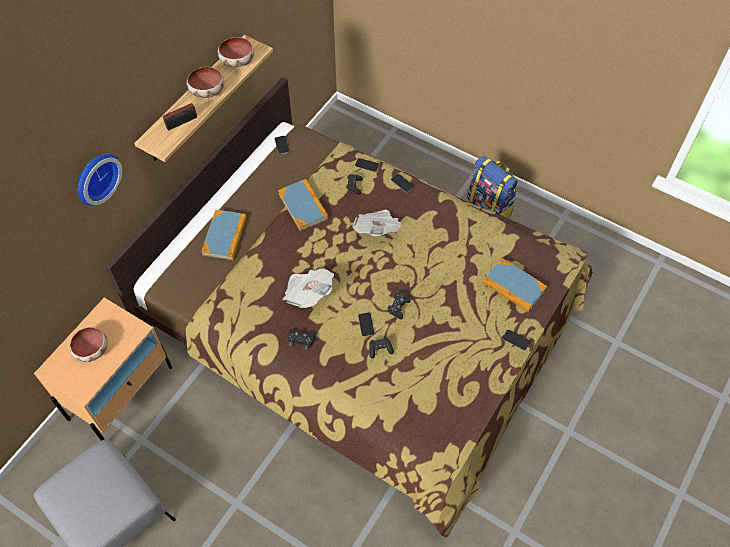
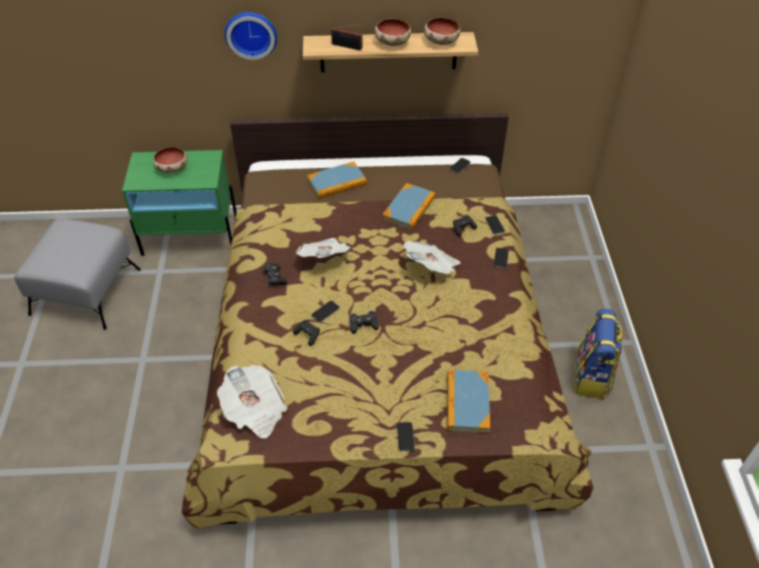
camera: 55 degrees right, 10 degrees down
(121, 392) = (191, 237): beige nightstand -> green nightstand
(426, 424) = (254, 411): none -> newspaper

